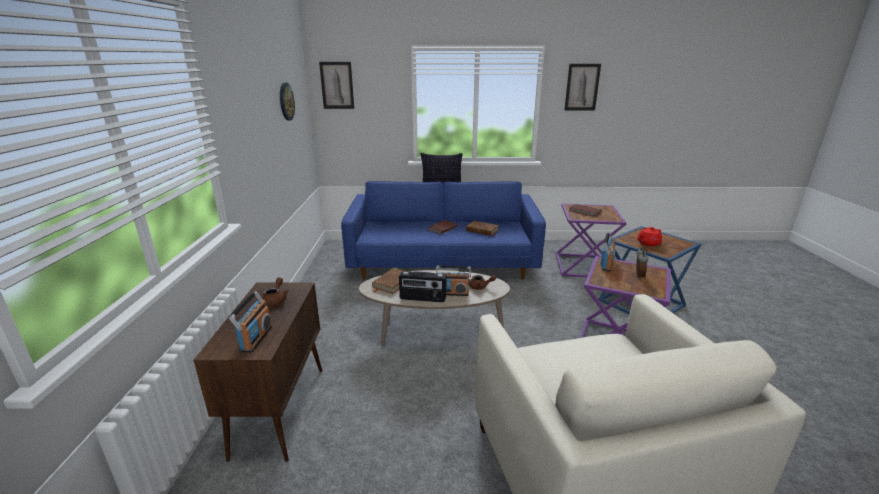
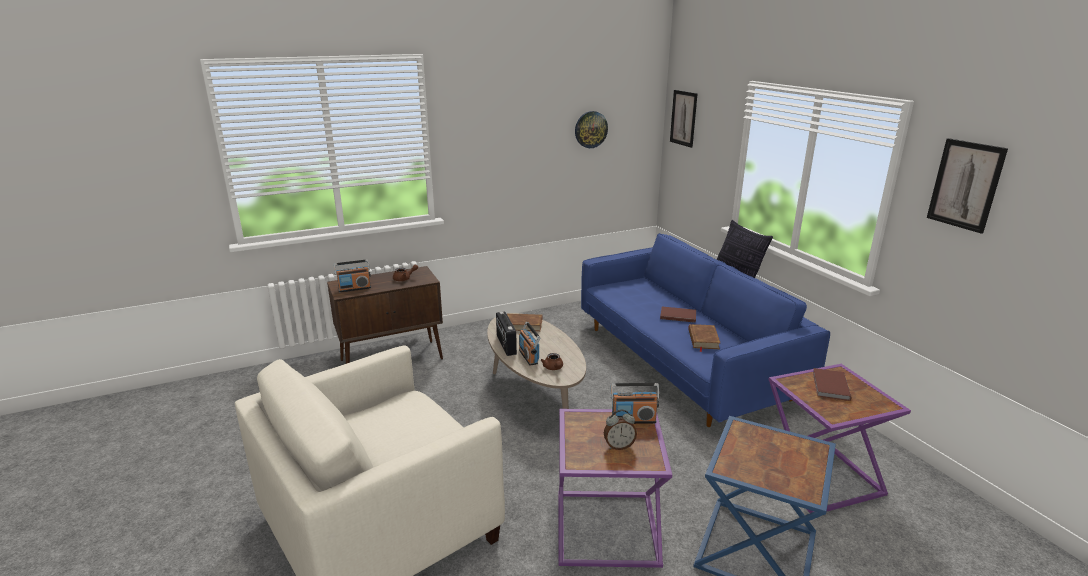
camera: 65 degrees right, 0 degrees up
(648, 243) = (754, 452): red teapot -> none

